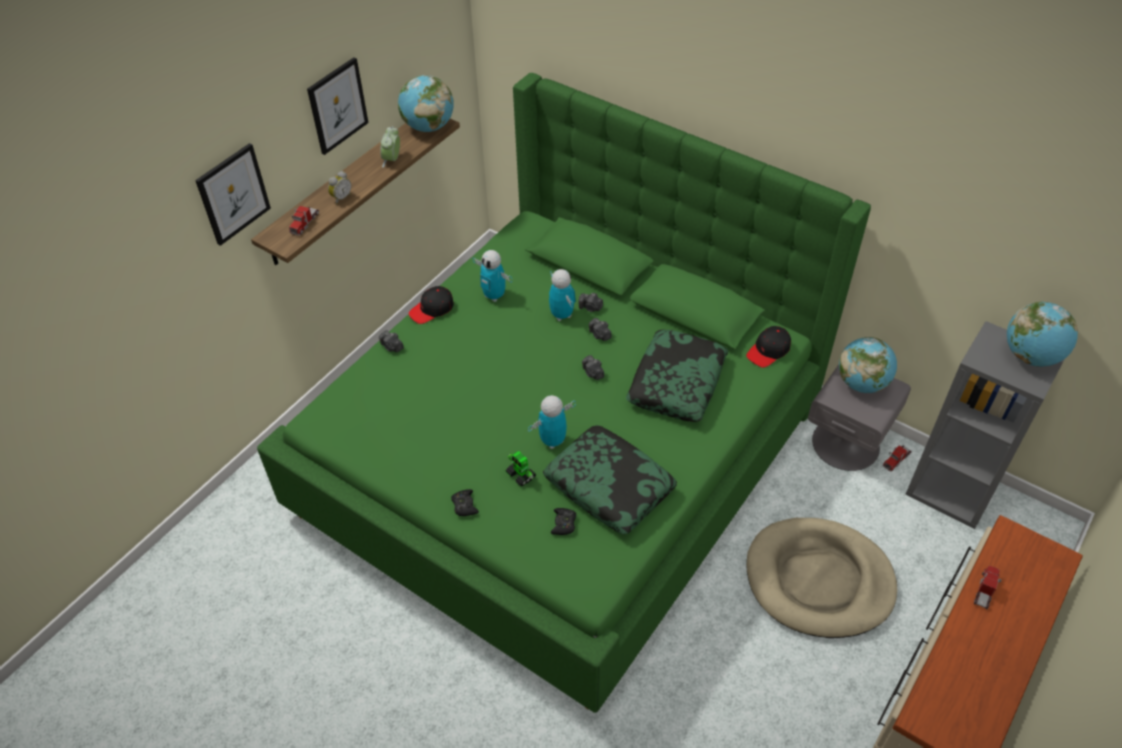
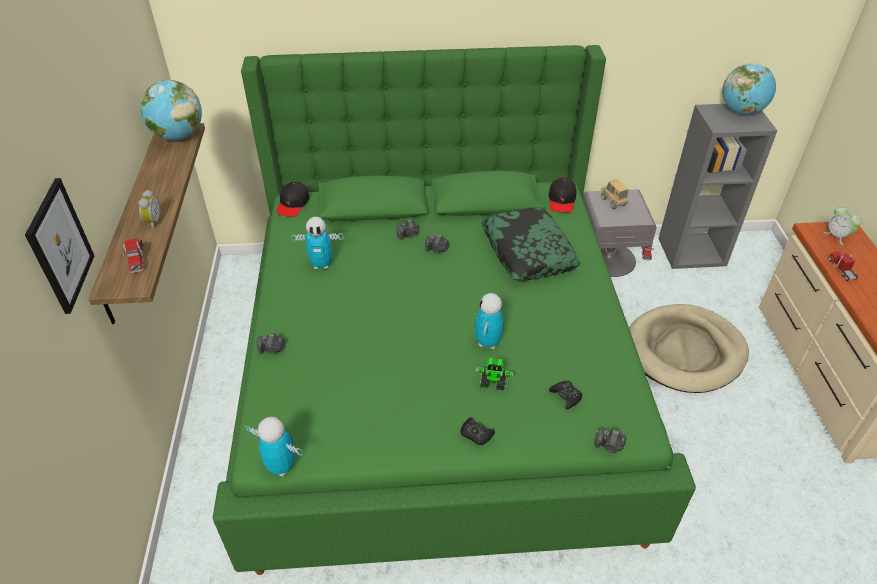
camera: 40 degrees left, 5 degrees down
(337, 105) = (105, 125): picture -> none
(392, 160) = (171, 173): alarm clock -> alarm clock (837, 236)
(432, 309) = (277, 301): black cap -> black cap (293, 204)
(561, 315) = (392, 251): toy robot -> toy robot (281, 467)
(592, 373) = (462, 278): camera -> camera (609, 446)
(609, 486) = (565, 348): pillow -> none
(862, 383) = (613, 202): globe -> toy truck

